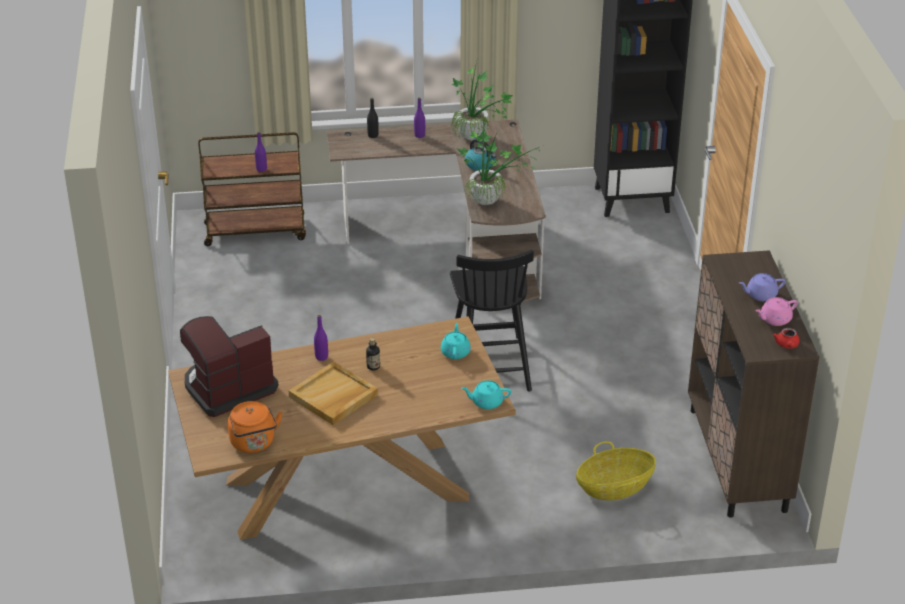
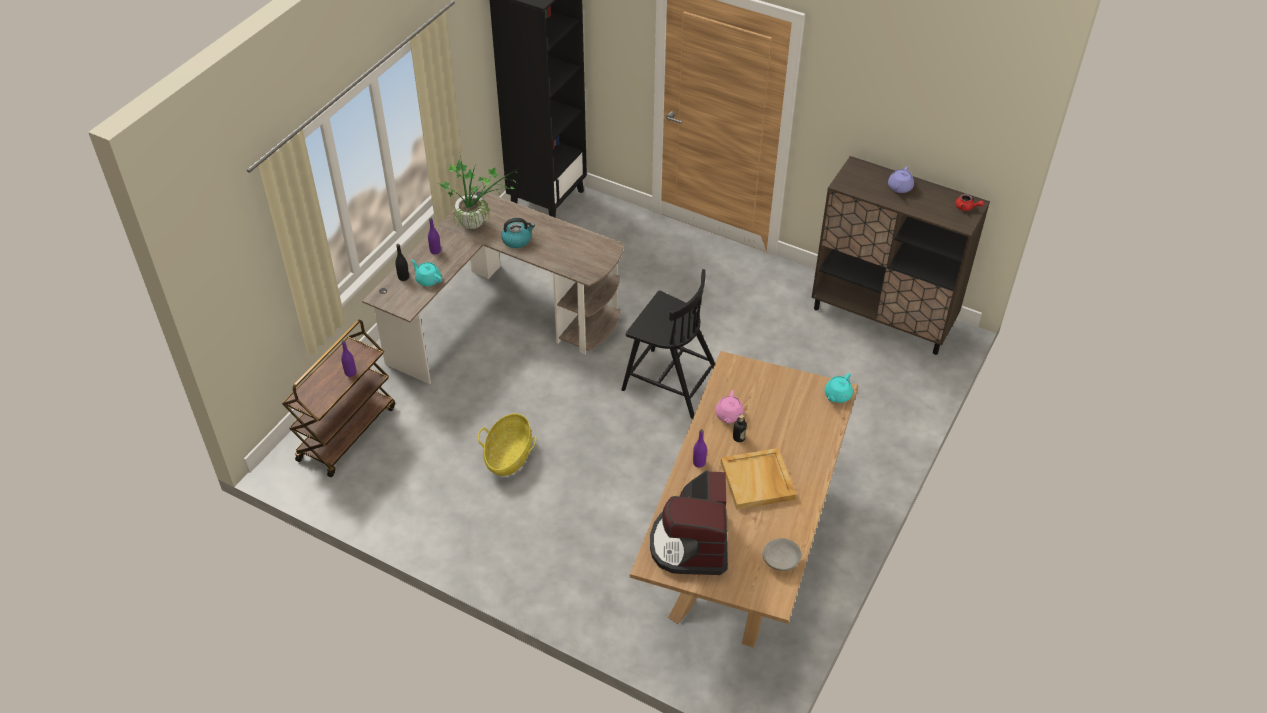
camera: 55 degrees left, 10 degrees up
(254, 443) = (780, 561): orange kettle -> grey bowl
(455, 352) = (760, 381): turquoise teapot -> turquoise teapot (427, 279)
(492, 200) = (573, 260): potted plant -> none
(614, 487) = (863, 393): basket -> basket (508, 456)
(774, 319) = (933, 197): pink teapot -> pink teapot (729, 415)

